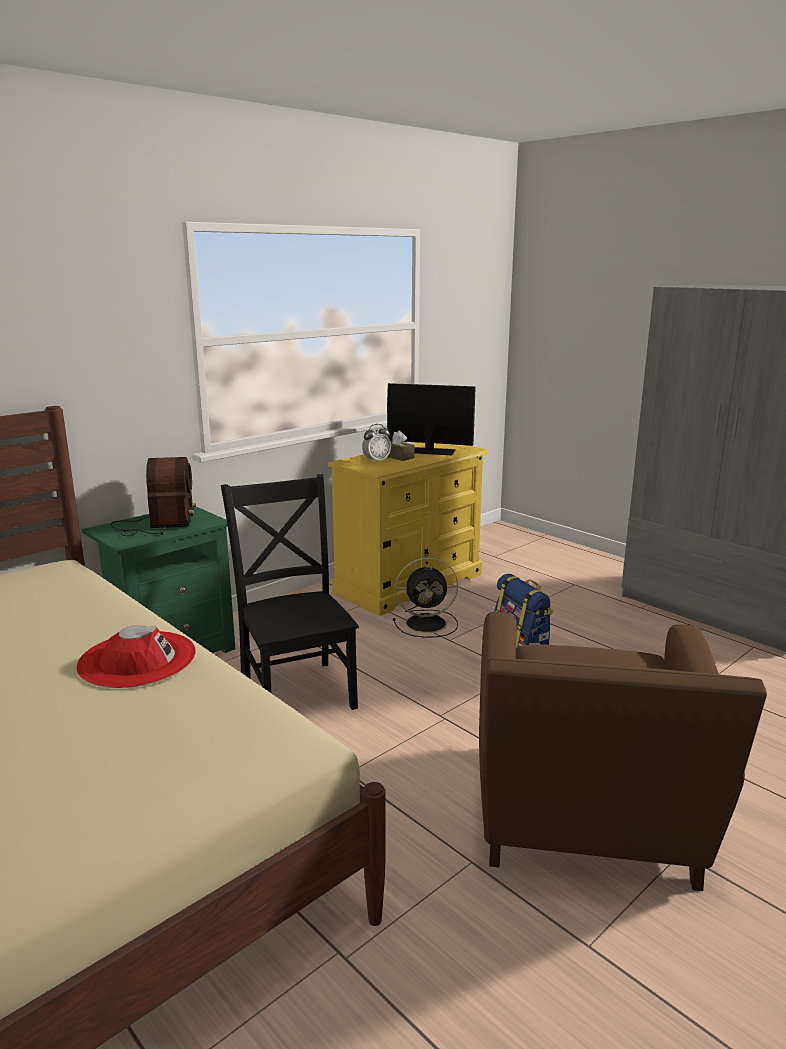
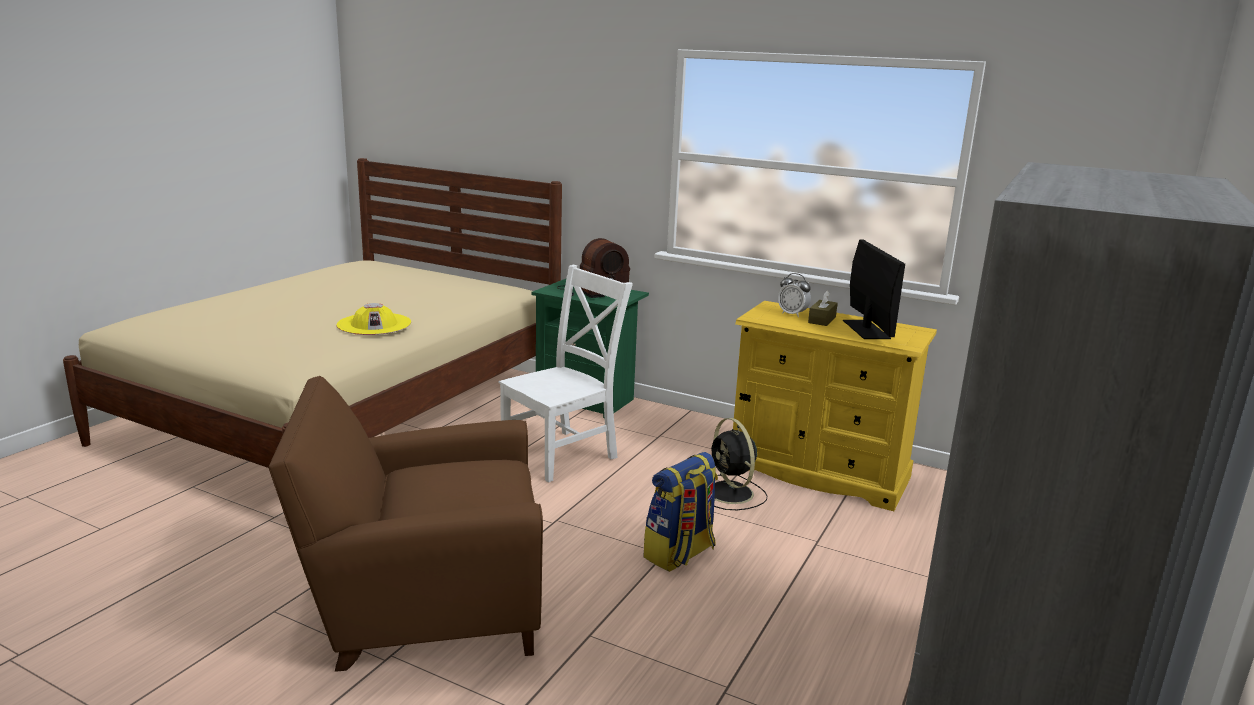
camera: 70 degrees right, 0 degrees up
(137, 659) = (374, 324): red hat -> yellow hat
(297, 690) = (563, 454): black chair -> white chair

